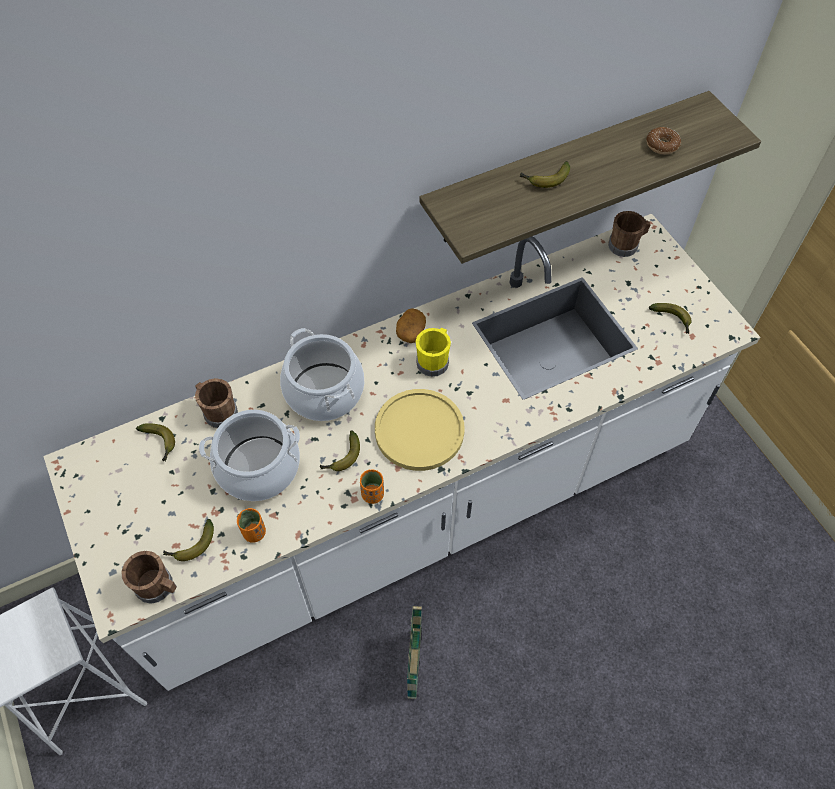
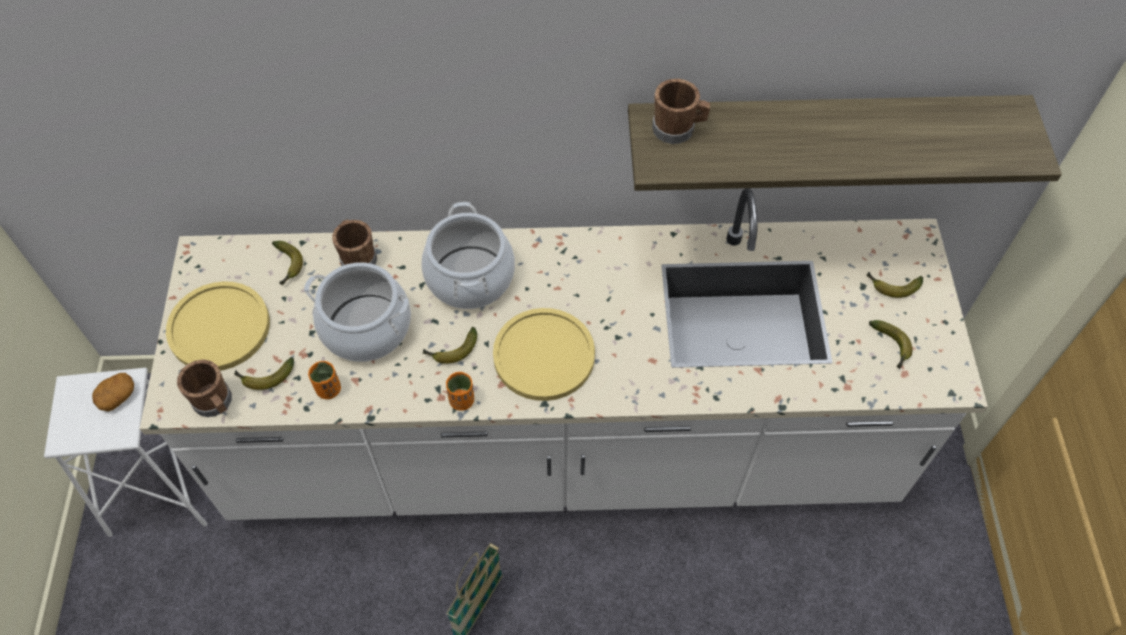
camera: 25 degrees right, 0 degrees up
(126, 520) = (219, 327): none -> yellow plate
(410, 331) = (591, 249): potato -> potato (117, 396)
(434, 360) = (599, 289): yellow mug -> none
(545, 179) = (775, 132): banana -> banana (891, 287)
(626, 245) = (884, 243): brown mug -> brown mug (678, 129)
(662, 145) = (934, 139): donut -> none

